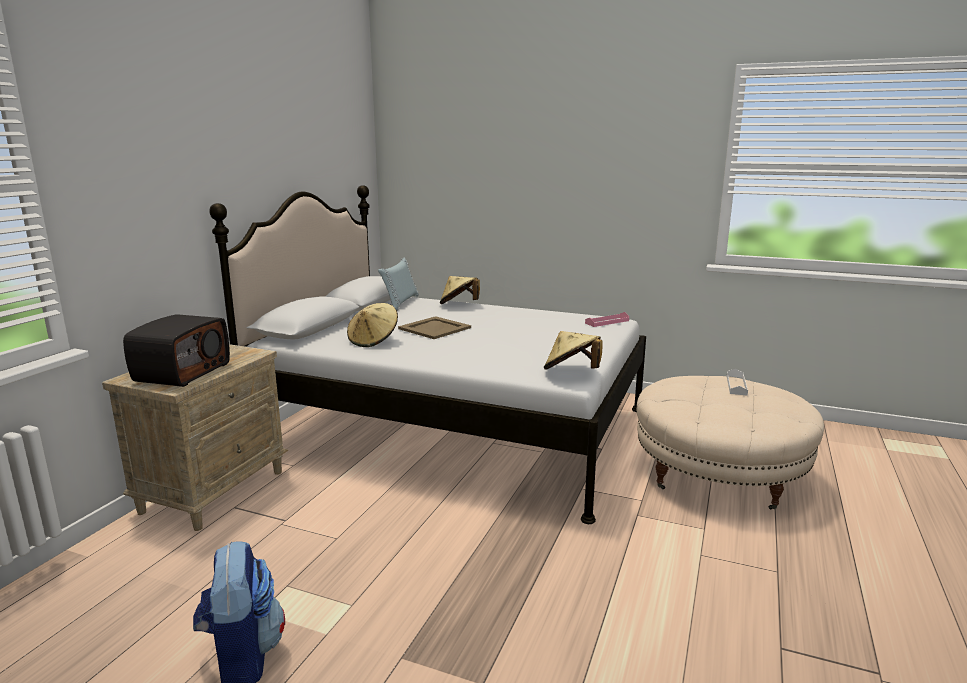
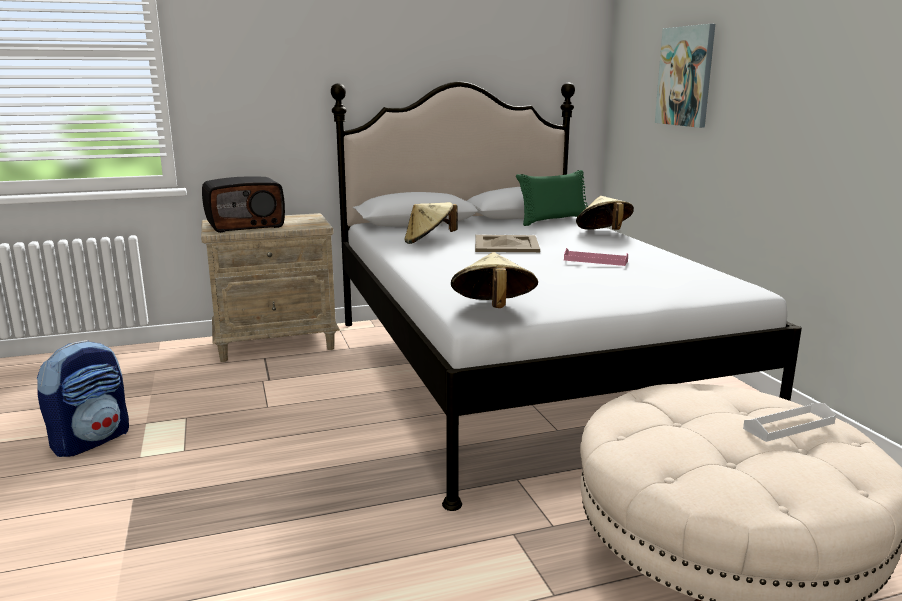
camera: 50 degrees right, 0 degrees up
(400, 303) = (553, 221): blue pillow -> green pillow
(475, 180) = (686, 76): none -> picture
(607, 322) = (717, 285): pink tray -> pink tray (595, 260)

